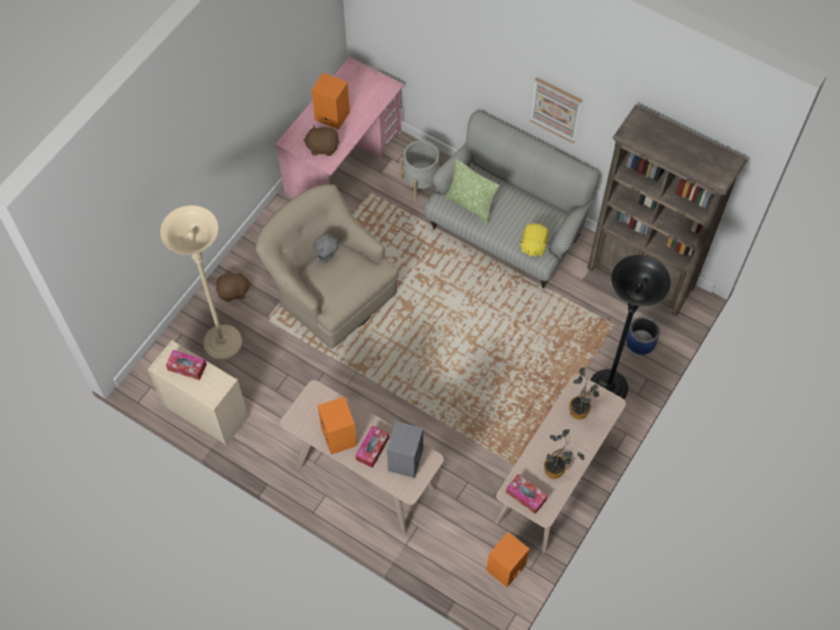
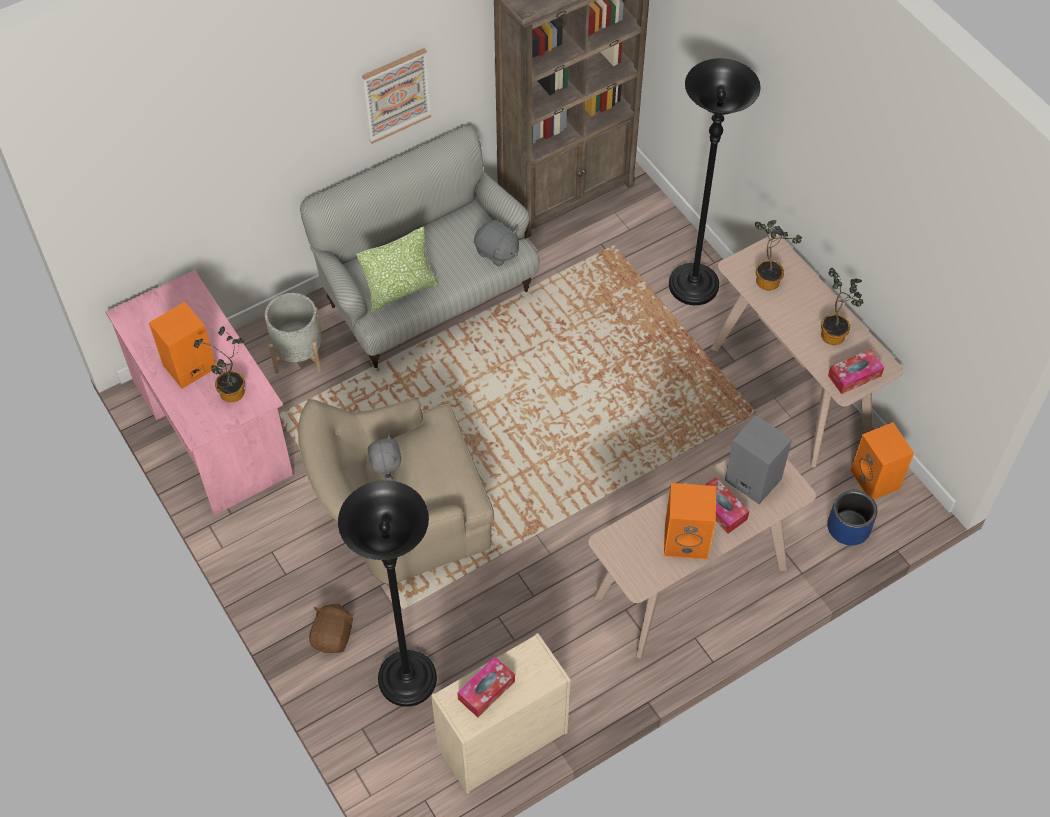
camera: 65 degrees left, 5 degrees down
(222, 343) = (407, 680): beige floor lamp -> black floor lamp
(322, 147) = (232, 396): brown plush toy -> potted plant
(533, 245) = (497, 252): yellow plush toy -> grey plush toy
(641, 341) = (649, 230): blue planter -> blue planter (848, 527)

